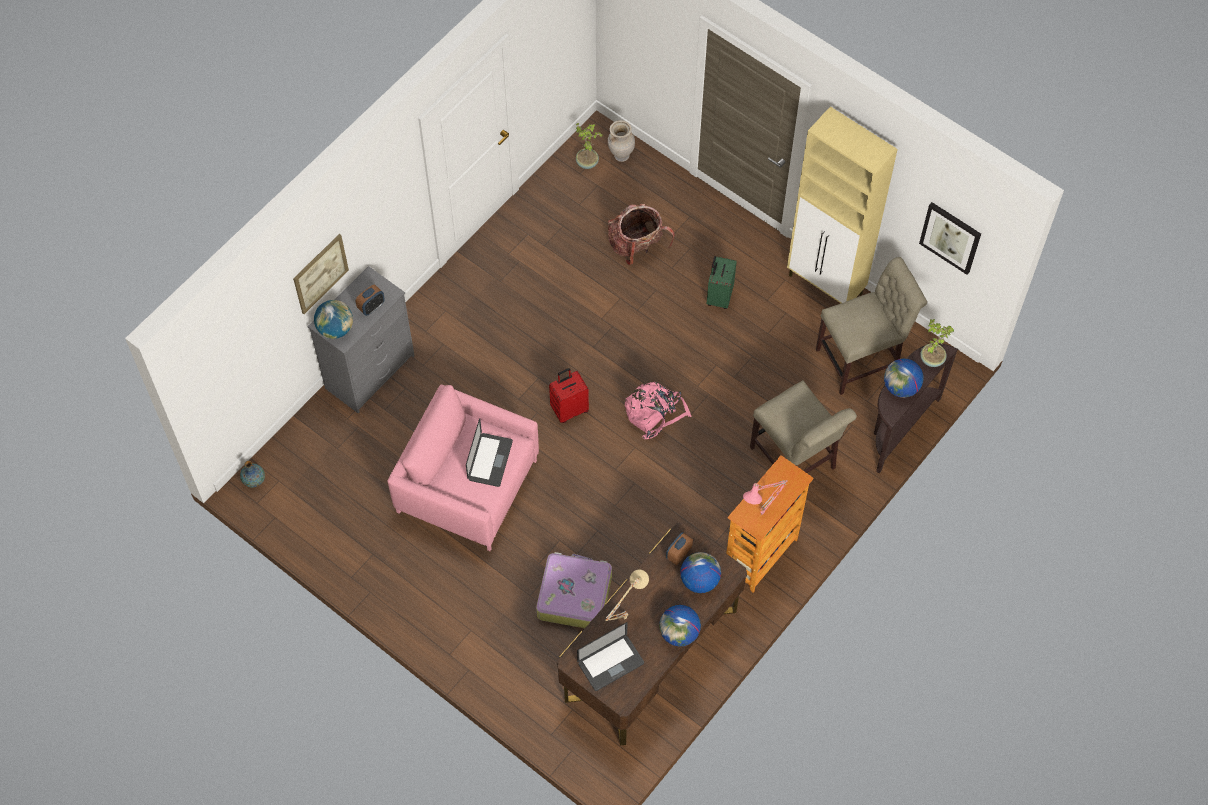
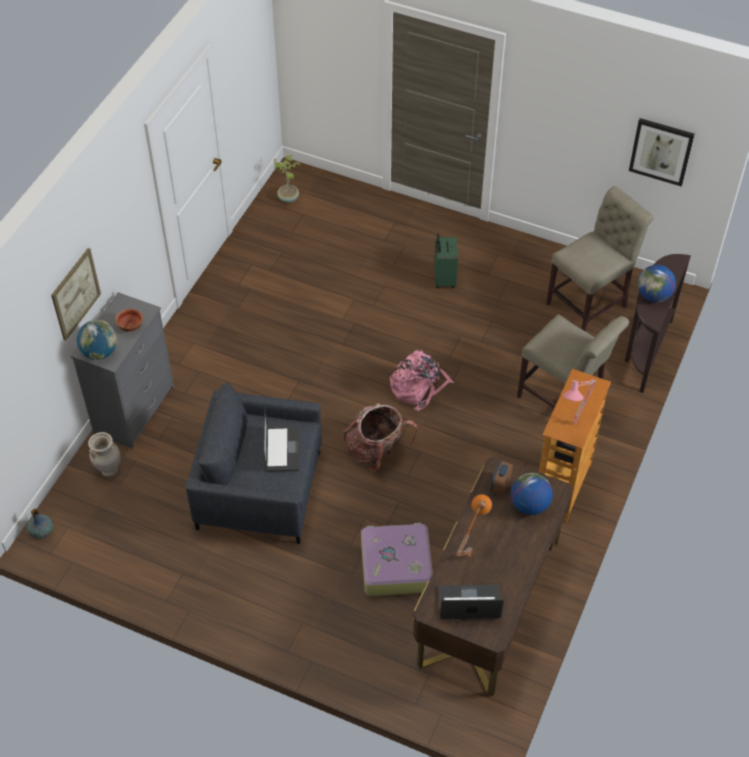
camera: 15 degrees left, 10 degrees down
(371, 307) = (131, 326): alarm clock -> bowl
(467, 485) = (259, 489): pink armchair -> grey armchair
(569, 409) = (337, 401): red suitcase -> none
(611, 663) = (469, 603): laptop -> laptop turned 135 degrees counterclockwise
(621, 155) = (317, 187): beige vase -> beige vase (109, 470)
(624, 617) = (467, 556): beige table lamp -> orange table lamp
(637, 246) = (355, 254): backpack -> backpack (376, 450)
(679, 633) = (527, 558): globe -> none
(826, 285) = (536, 251): beige cabinet -> none
(931, 359) = (671, 267): potted plant -> none

